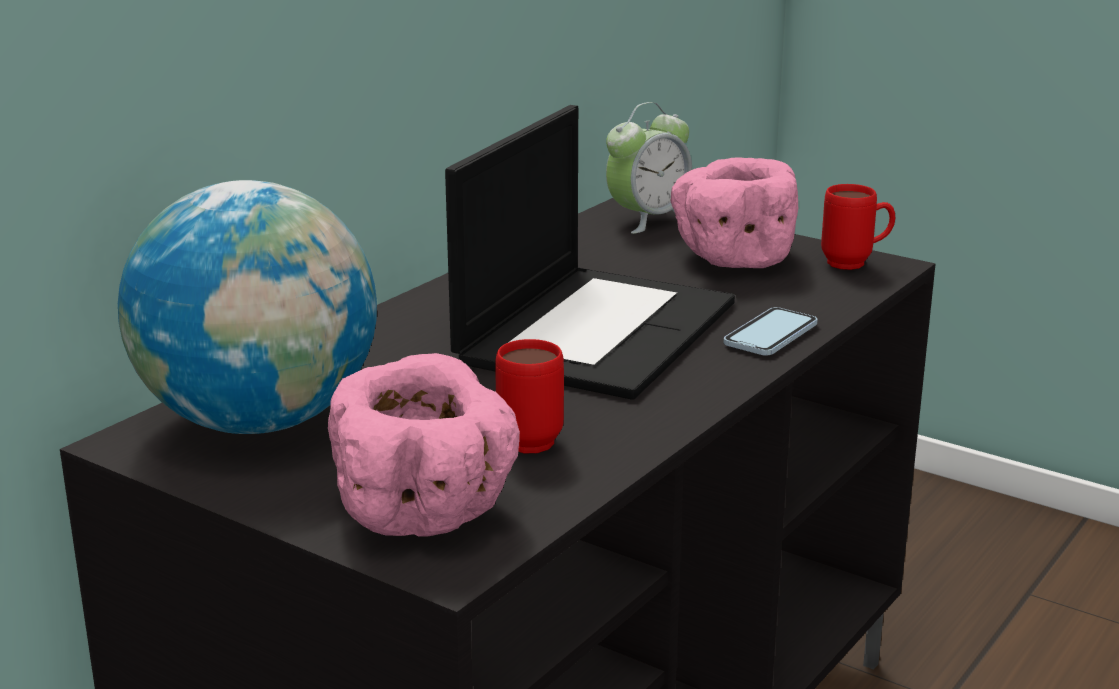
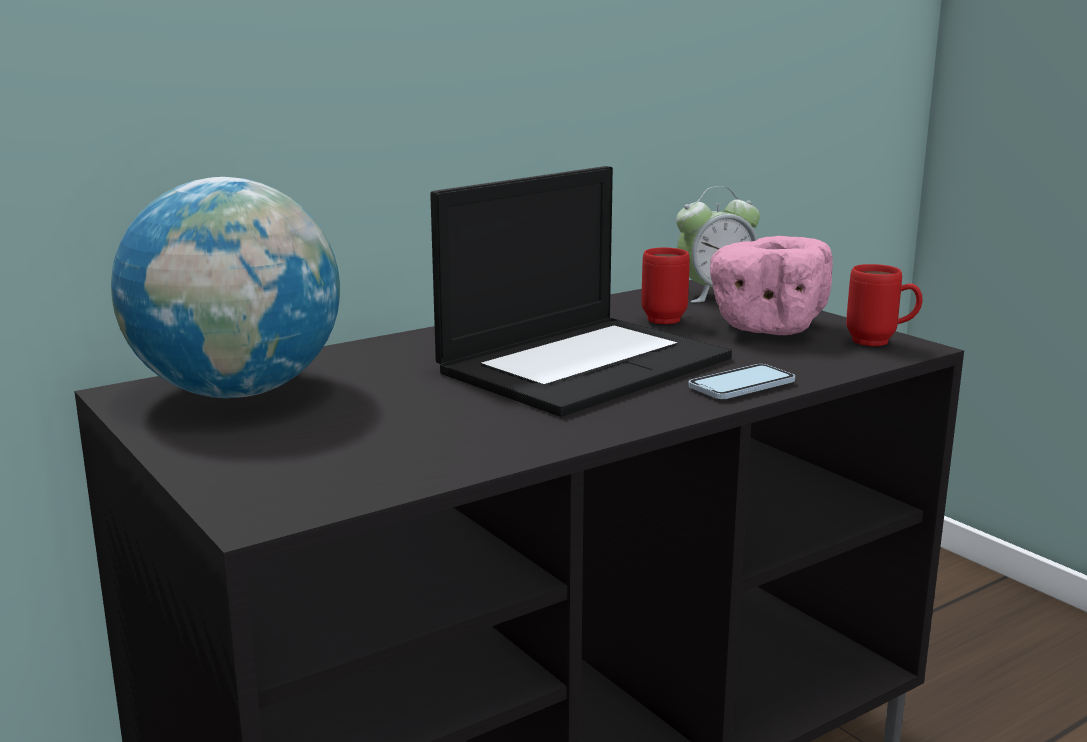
camera: 20 degrees right, 5 degrees down
(426, 510) = (290, 472): pink bowl -> none
(532, 437) = (441, 432): red mug -> red mug (667, 318)

